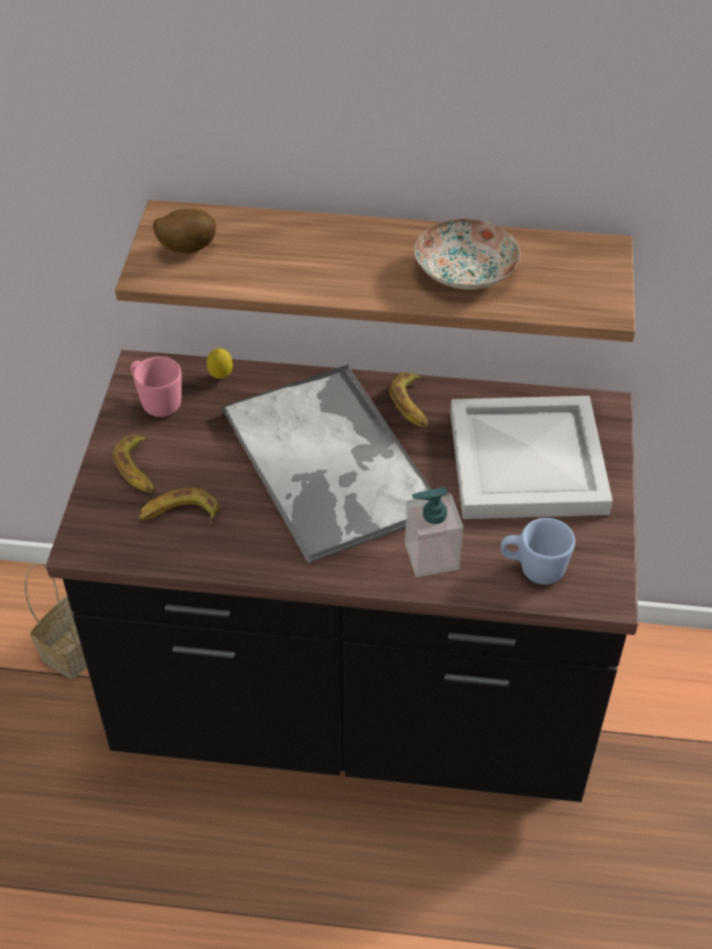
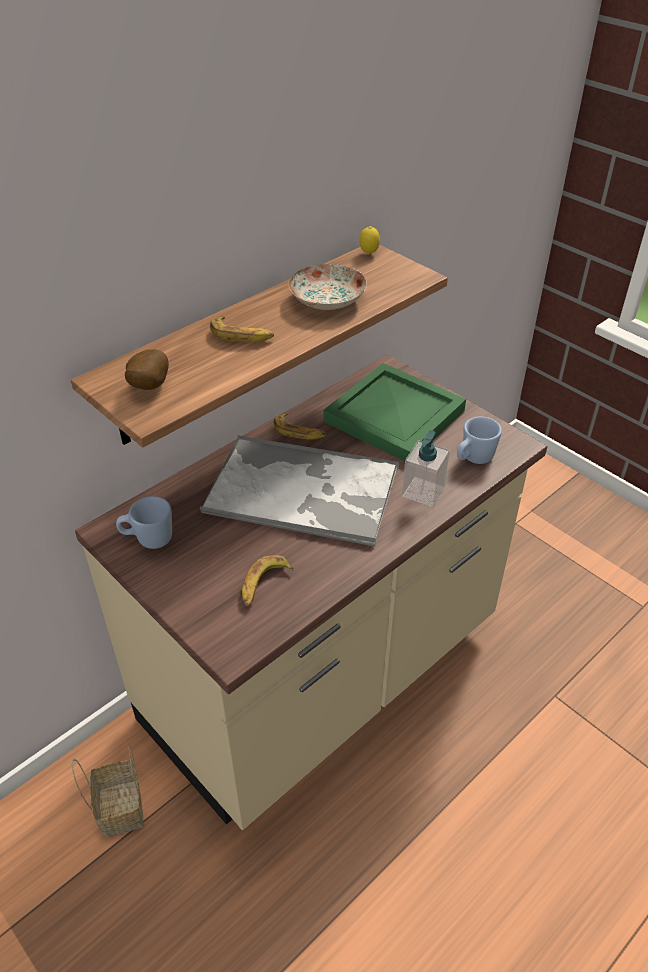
camera: 50 degrees left, 5 degrees down
(139, 470) = (199, 583): banana -> banana (241, 335)
(156, 401) = (148, 539): pink mug -> blue mug
(221, 377) = (168, 496): lemon -> lemon (369, 254)
(356, 704) = (324, 676): black counter -> beige counter
(525, 464) = (394, 417): white tray -> green tray

